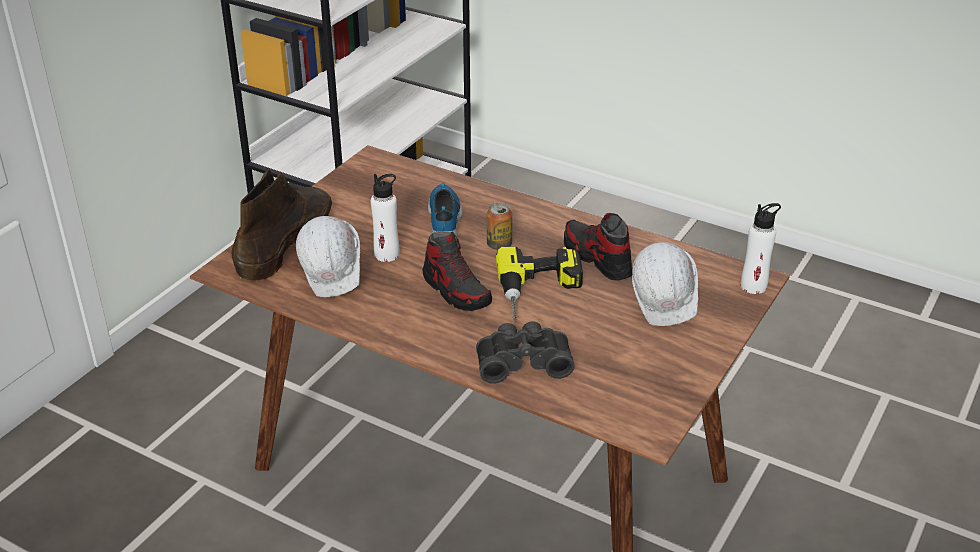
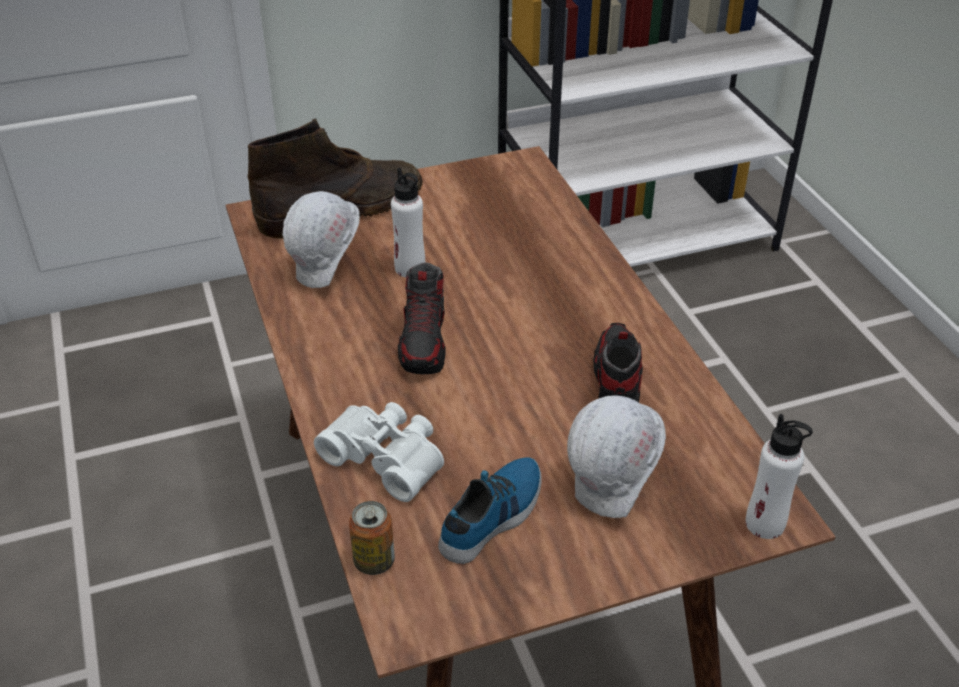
camera: 40 degrees right, 5 degrees up
(445, 218) = (514, 257): shoe -> shoe (494, 516)
(499, 245) = (530, 314): can -> can (374, 561)
(523, 361) = (387, 457): black binoculars -> white binoculars
(540, 292) = (504, 390): power drill -> none

